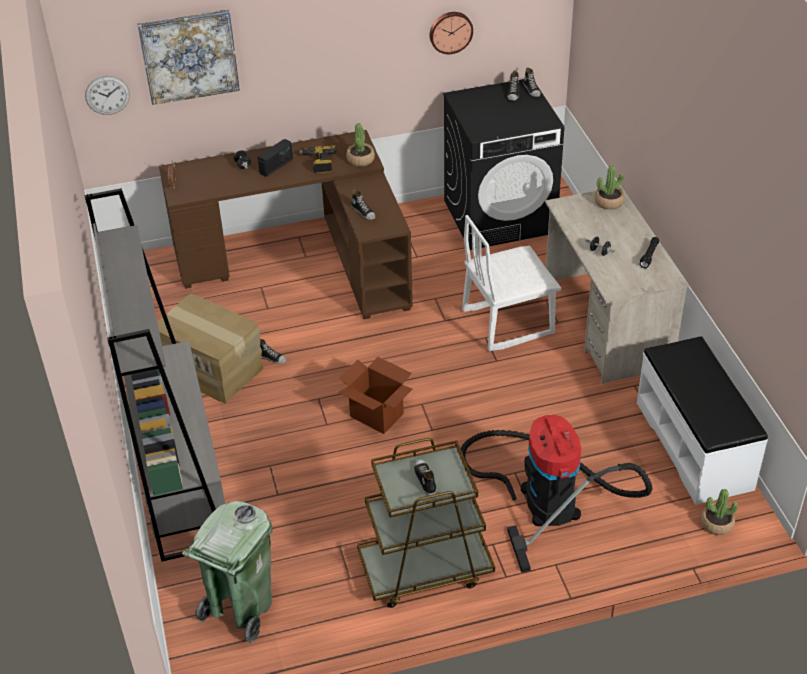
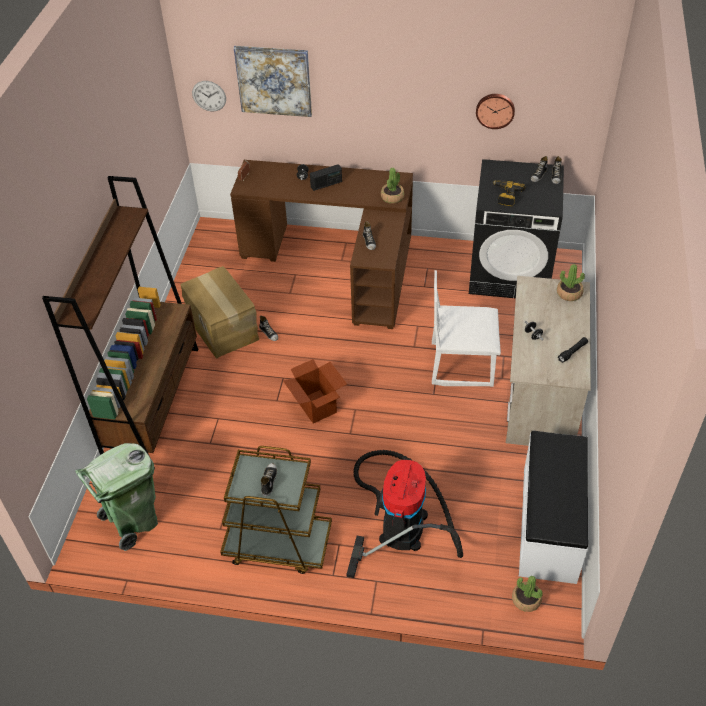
camera: 25 degrees right, 5 degrees up
(180, 475) = (153, 403): grey bookcase -> brown bookcase
(318, 163) = (359, 191): power drill -> power drill (506, 196)

